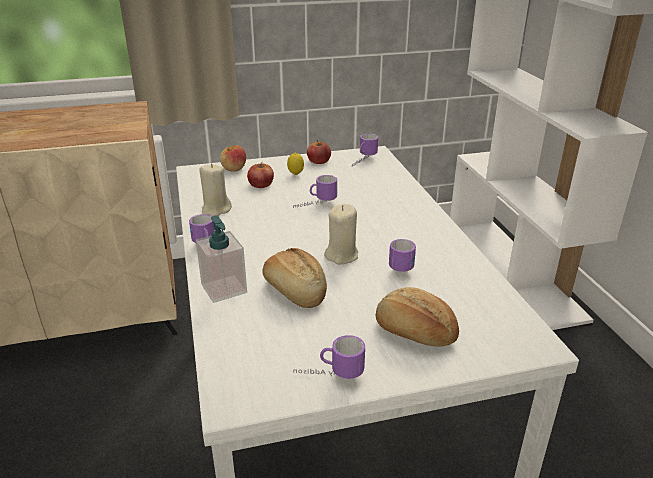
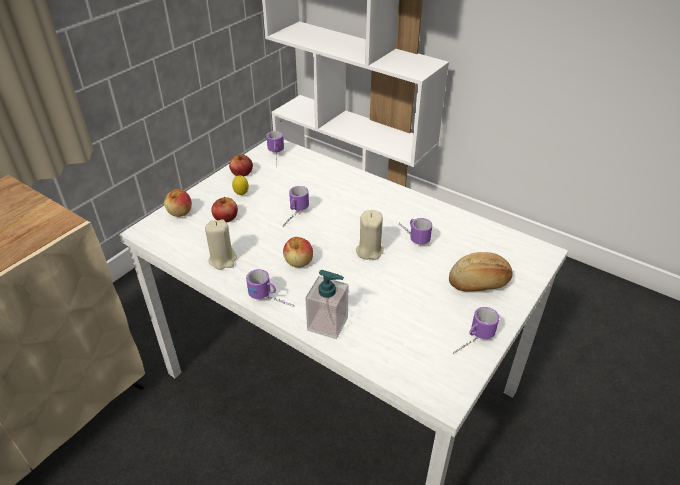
camera: 40 degrees left, 10 degrees up
(269, 236) = (298, 262): none -> apple
(295, 291) = (376, 296): bread -> none

